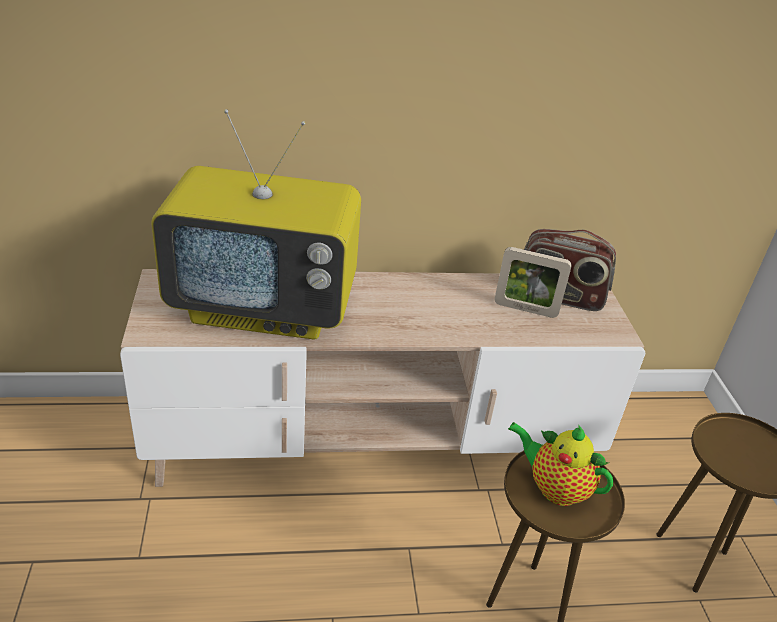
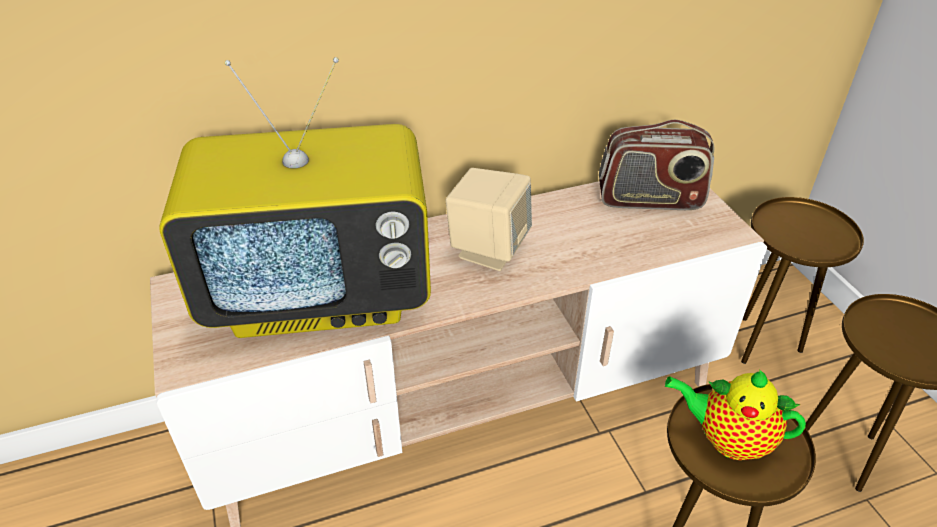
camera: 10 degrees left, 5 degrees up
(408, 303) = (488, 248): none -> beige speaker
(525, 309) = (620, 224): picture frame -> none
(652, 454) = (762, 343): none -> brown side table

